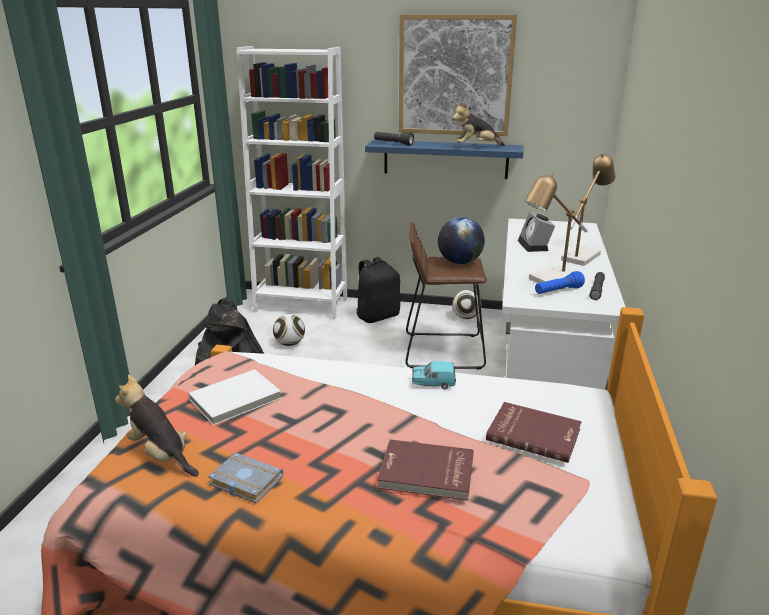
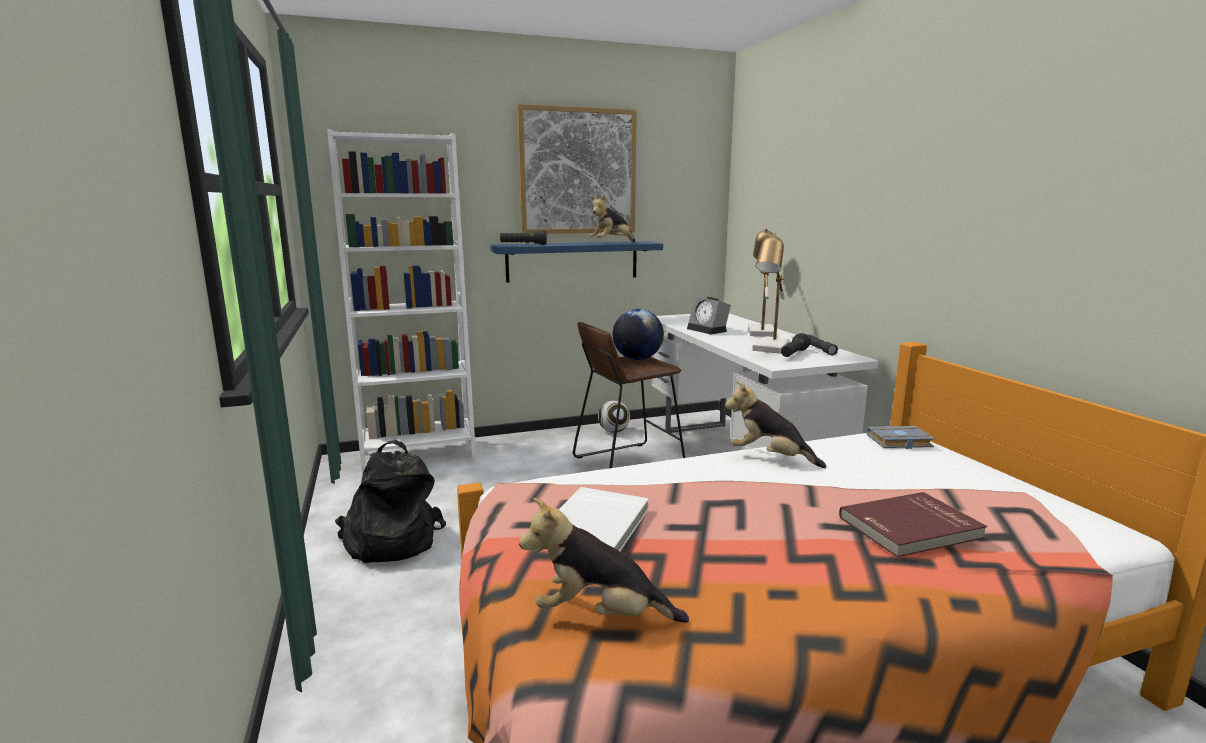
camera: 30 degrees left, 10 degrees down
(244, 482) = (755, 605): grey book -> grey book (898, 442)
(290, 344) = (449, 497): football -> none
(377, 316) = (522, 449): black backpack -> none
(433, 384) = (770, 458): turquoise toy car -> plush toy
(534, 433) = (927, 470): red book -> none
(558, 291) = (793, 354): blue flashlight -> black flashlight

